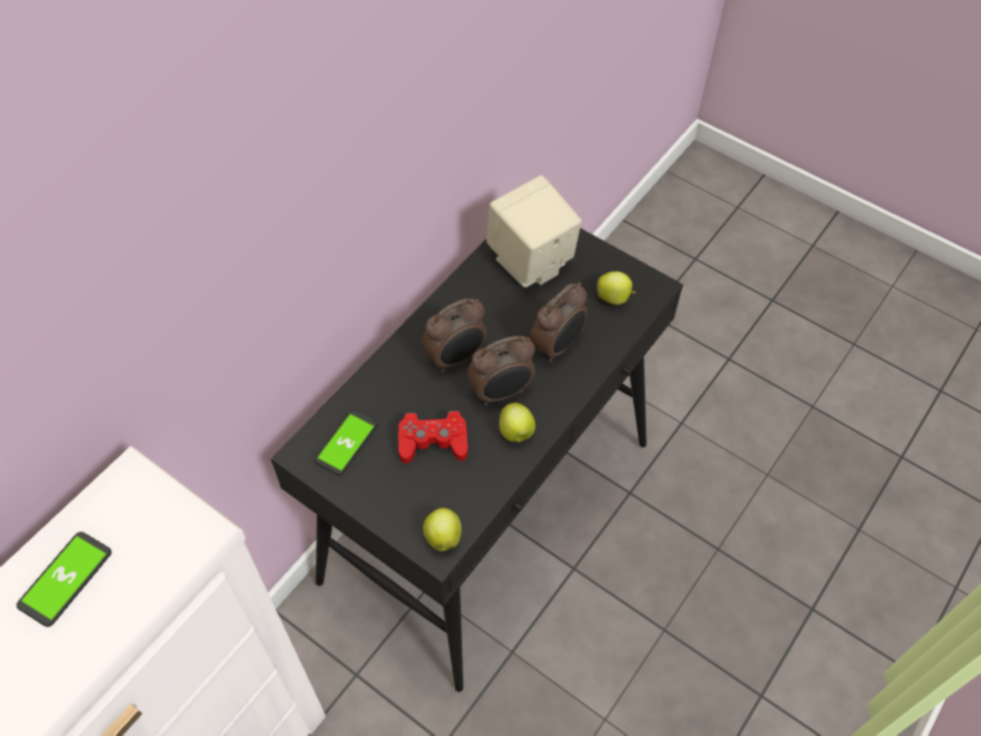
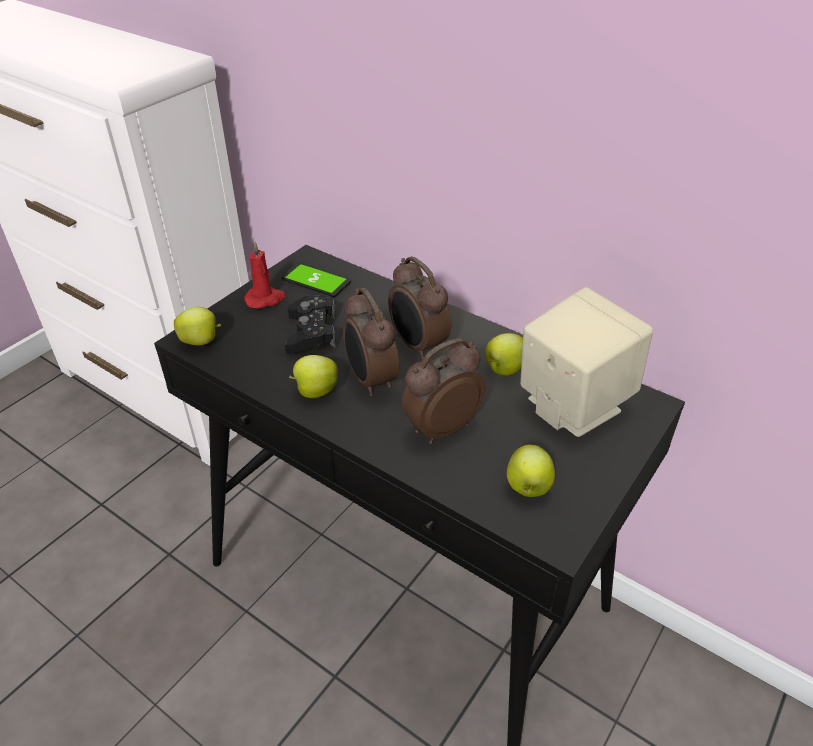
camera: 90 degrees right, 15 degrees down
(65, 579) = (108, 47): phone -> none
(374, 487) = (265, 299): none -> red candle
(433, 441) = (311, 332): red game controller -> black game controller
(489, 299) = (504, 369): none -> apple
(558, 345) = (440, 428): alarm clock -> alarm clock turned 105 degrees clockwise

